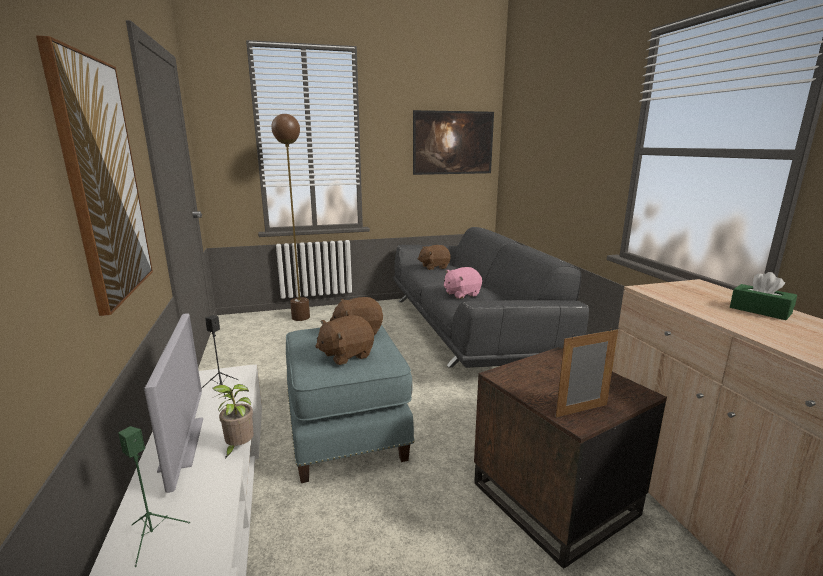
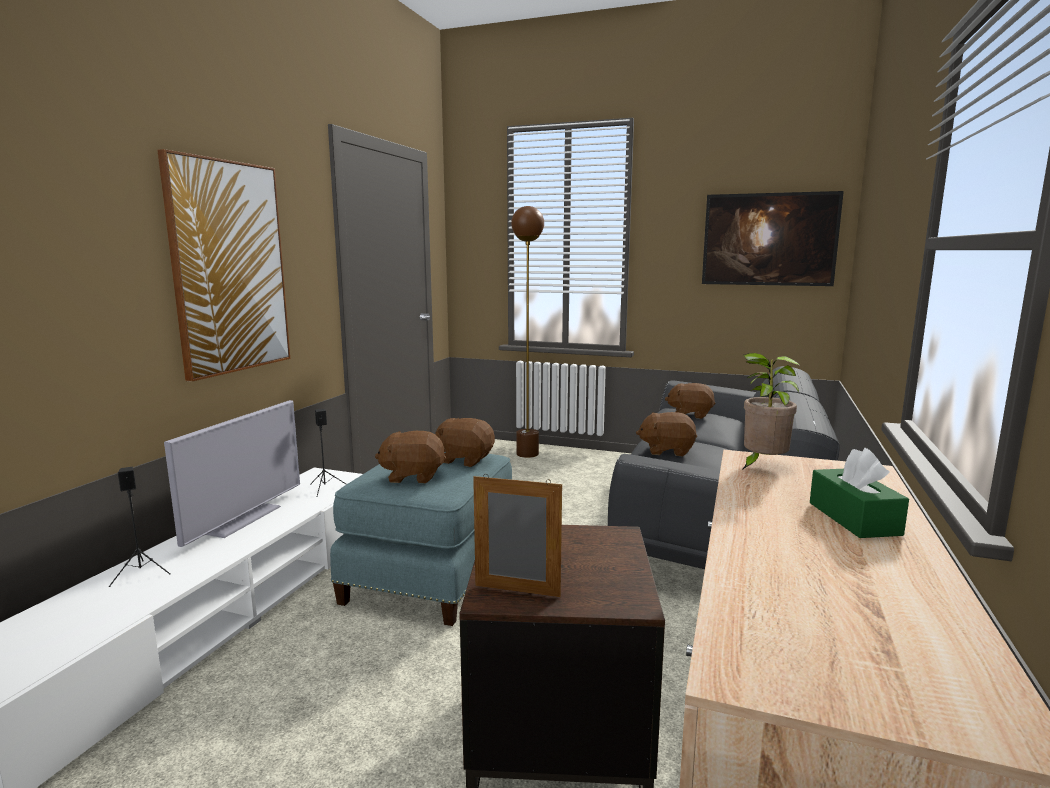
camera: 35 degrees right, 5 degrees down
(154, 536) = (142, 573): green speaker -> black speaker
(238, 448) = (269, 537): potted plant -> potted plant (761, 465)
(461, 294) = (667, 451): pink plush toy -> brown plush toy

